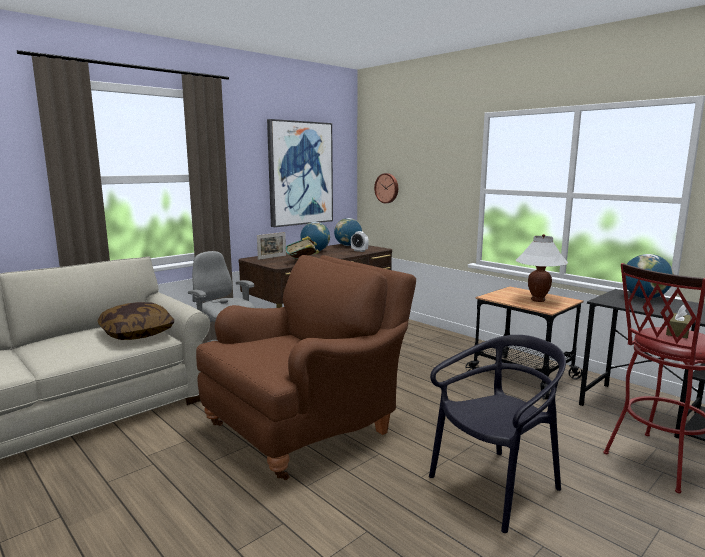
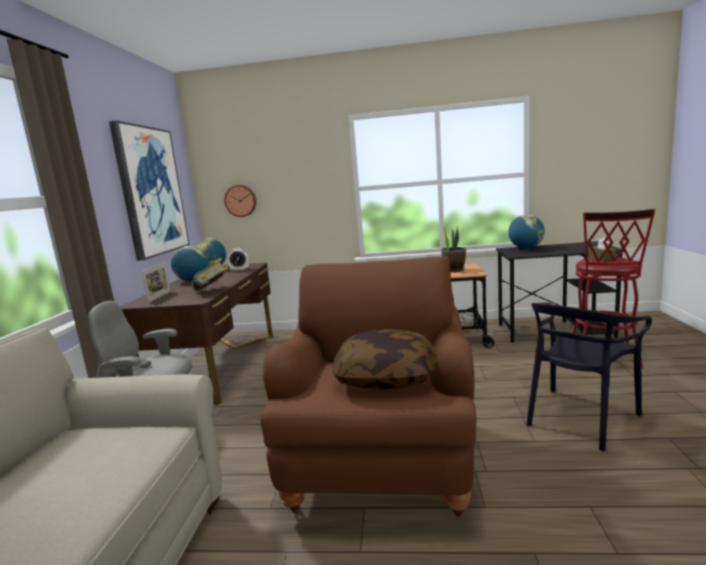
camera: 40 degrees left, 0 degrees up
(137, 333) = (115, 444): pillow -> pillow (385, 376)
(495, 486) = (579, 418): black chair -> black chair turned 150 degrees counterclockwise
(537, 300) = (454, 270): white table lamp -> potted plant

